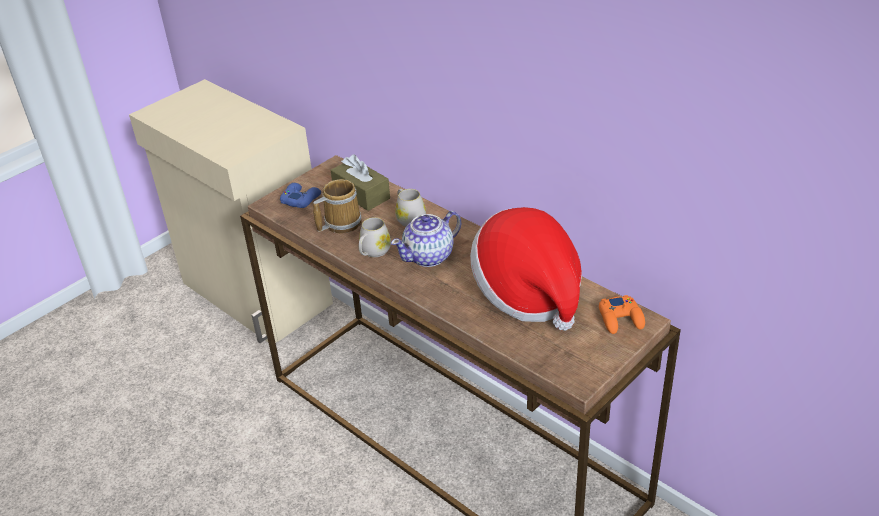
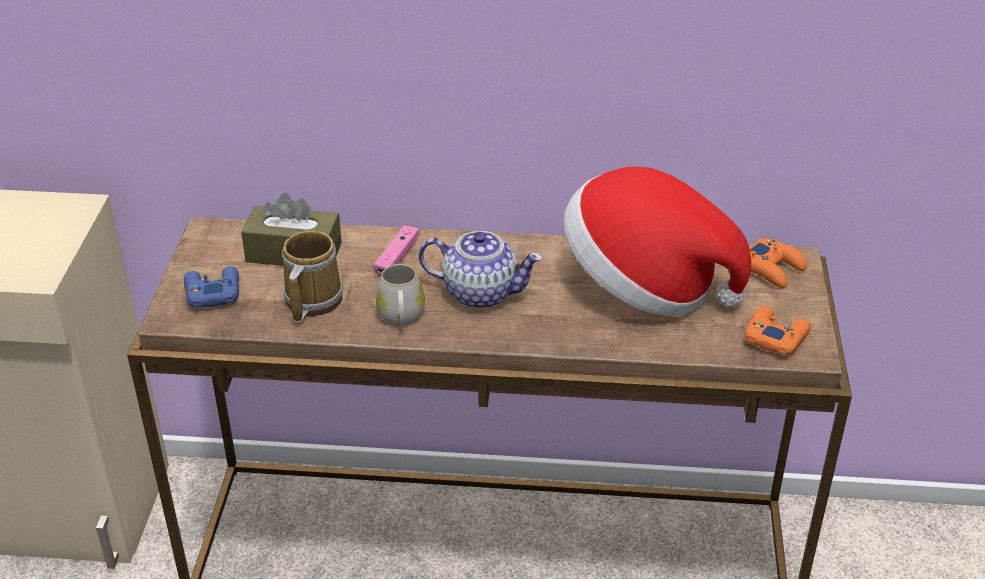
camera: 40 degrees left, 0 degrees up
(409, 218) = (397, 257): white mug -> pink game controller
(429, 256) = (479, 292): teapot -> teapot turned 90 degrees counterclockwise
(569, 360) = (775, 336): none -> orange game controller

